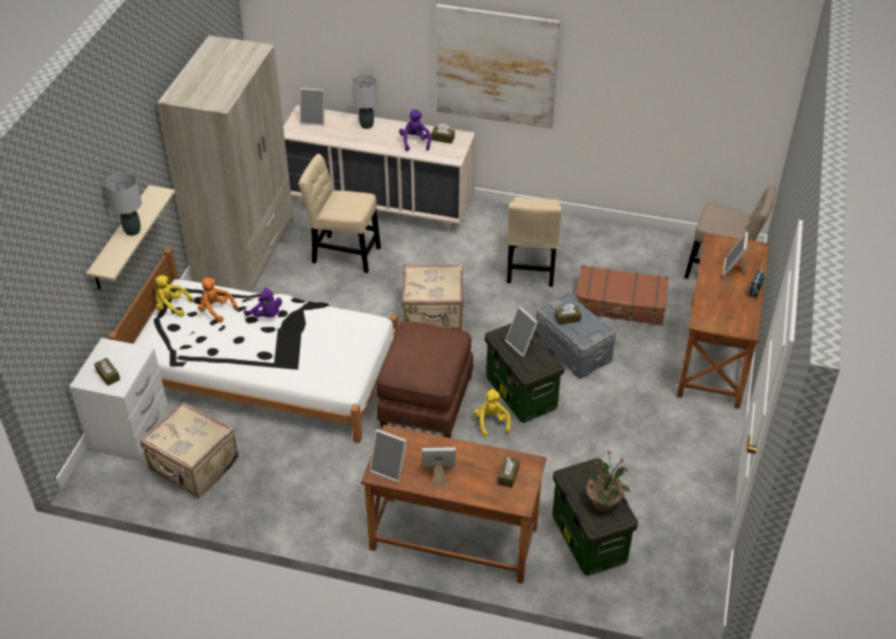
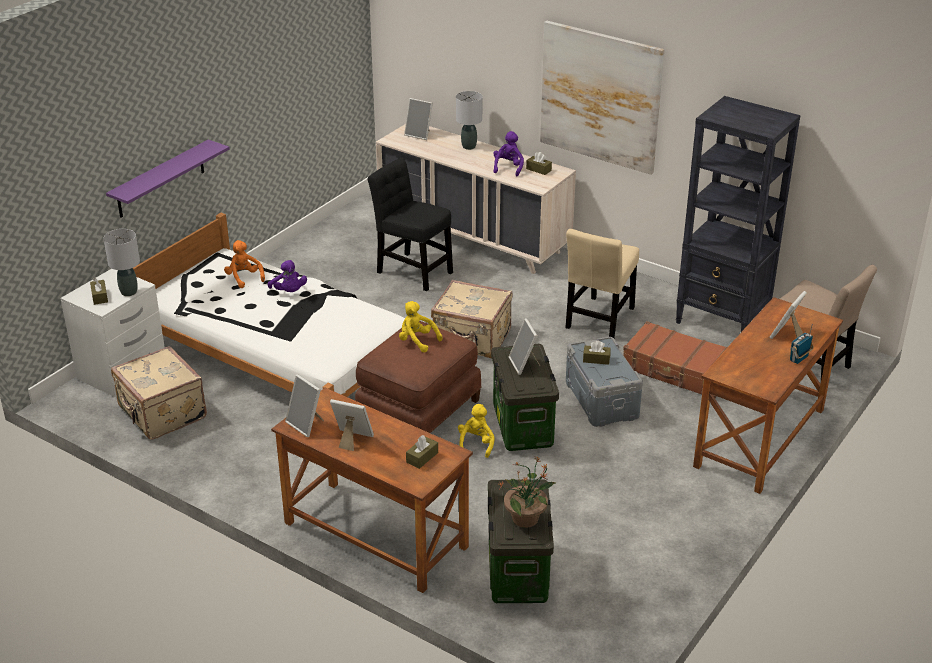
camera: 20 degrees right, 10 degrees down
(121, 239) = (160, 179): beige shelf -> purple shelf
(133, 231) = (169, 170): grey table lamp -> grey table lamp (129, 292)
(171, 306) = (206, 267): yellow plush toy -> yellow plush toy (417, 341)
(245, 250) = (319, 250): beige wardrobe -> none
(343, 253) = (412, 271): beige chair -> black chair
(632, 245) = (722, 322): none -> black bookcase

